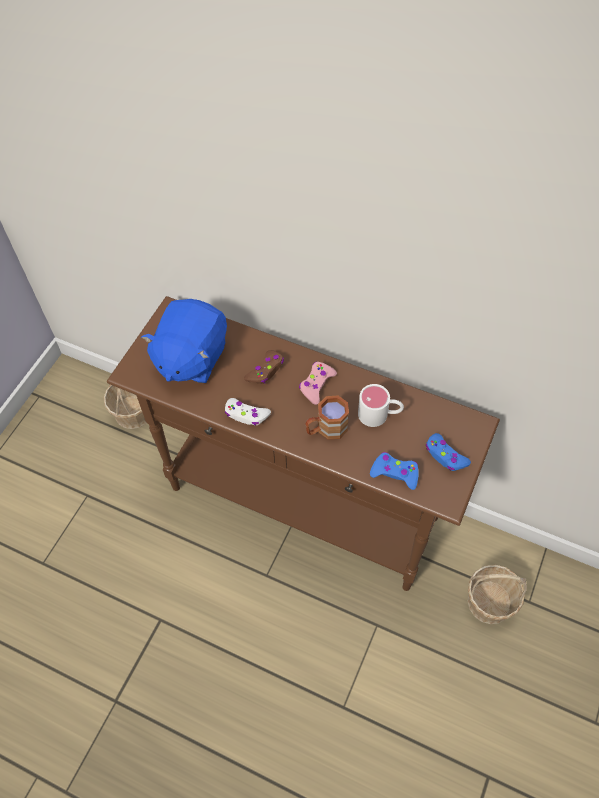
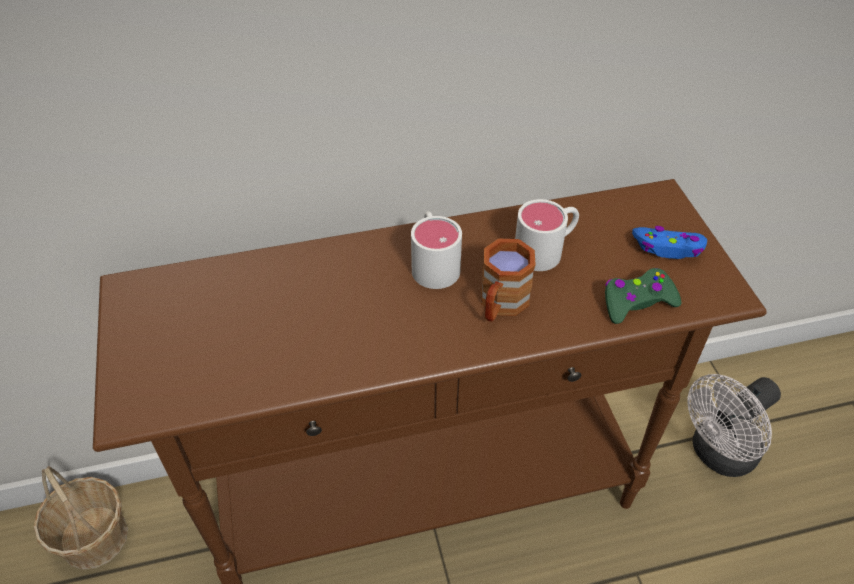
camera: 40 degrees left, 10 degrees down
(191, 357) = (216, 331): blue plush toy -> none
(246, 415) = (375, 354): white game controller -> none
(265, 371) = (347, 285): brown game controller -> none
(316, 385) = (433, 262): pink game controller -> white mug
(395, 473) = (637, 302): blue game controller -> green game controller
(489, 602) = (717, 455): basket -> white fan

